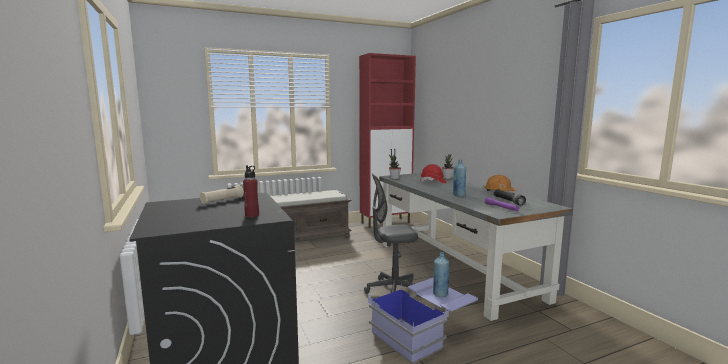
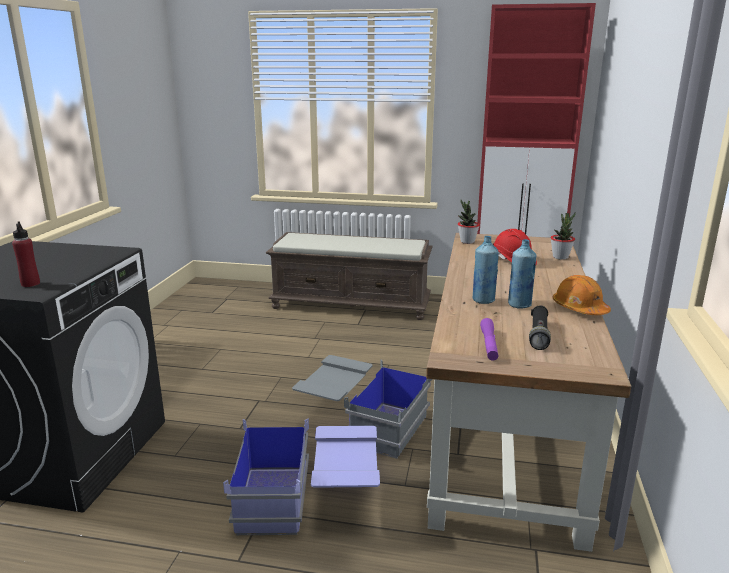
camera: 35 degrees right, 10 degrees up
(226, 200) = (73, 253): beige flashlight -> none
(393, 290) = (362, 424): grey office chair -> grey storage box
(440, 294) = (345, 455): blue bottle -> blue bottle (519, 305)
(455, 269) = (505, 422): grey desk -> brown desk

